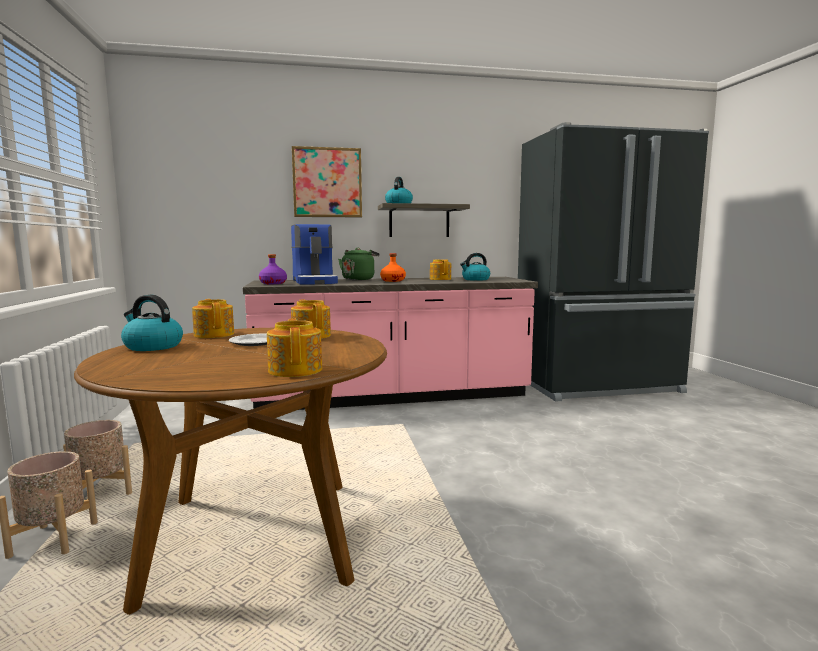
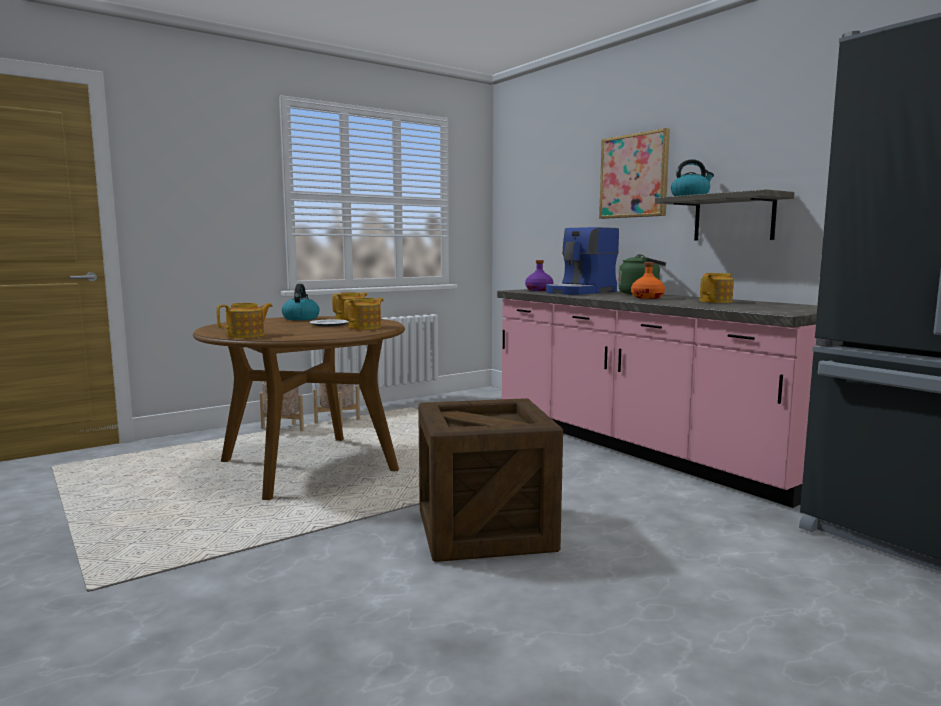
camera: 65 degrees right, 0 degrees up
(475, 279) = (748, 306): kettle -> none
(513, 478) = (485, 530): none -> crate

